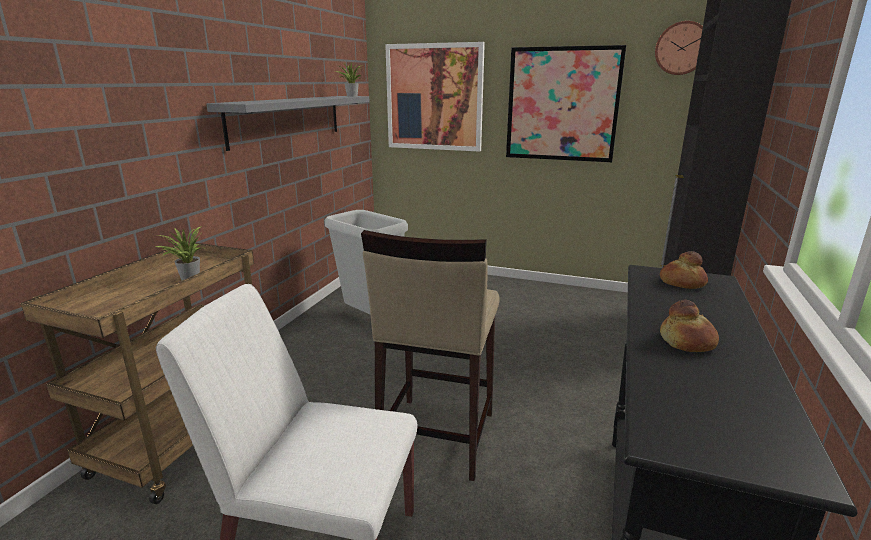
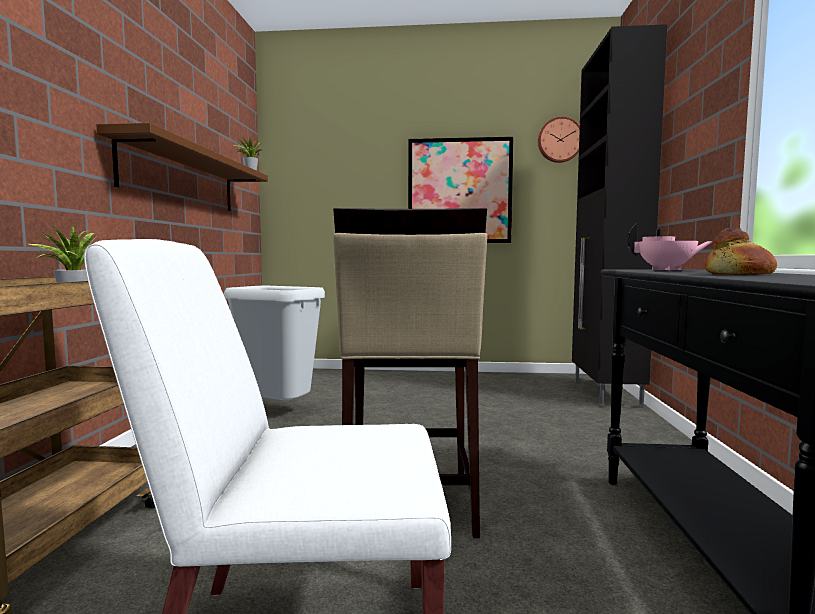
camera: 15 degrees left, 15 degrees down
(287, 119) = (182, 178): grey shelf -> brown shelf
(434, 97) = (331, 188): picture -> none
(681, 282) = (667, 269): bread -> pink teapot

